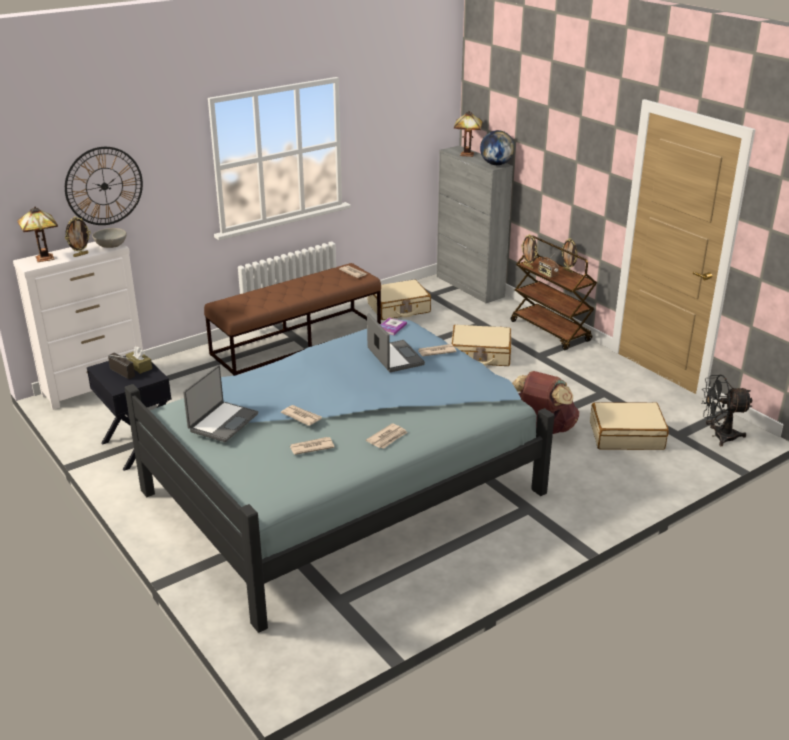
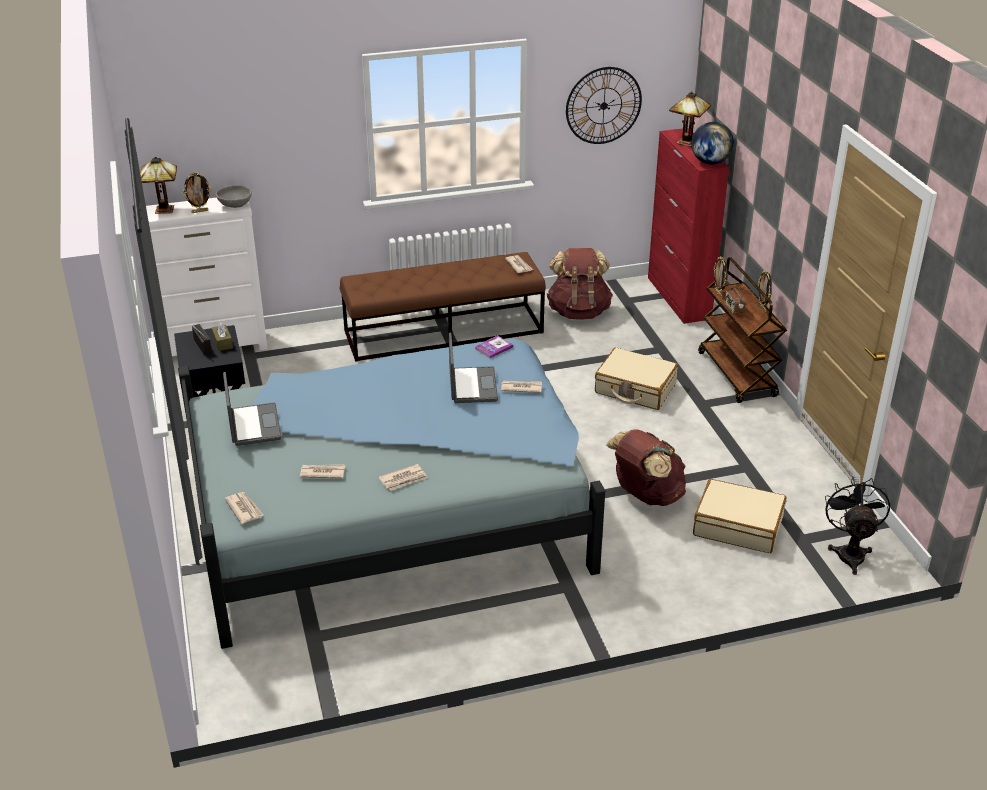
camera: 20 degrees right, 5 degrees up
(104, 186) = (237, 140): wall clock -> wall clock (603, 105)
(222, 422) = (253, 425): laptop -> laptop turned 60 degrees counterclockwise
(301, 416) = (332, 436): newspaper -> newspaper (244, 509)
(398, 308) = (578, 312): beige suitcase -> brown backpack
(470, 286) = (678, 298): grey cabinet -> red cabinet
(718, 436) = (850, 552): black fan -> black fan turned 75 degrees clockwise

